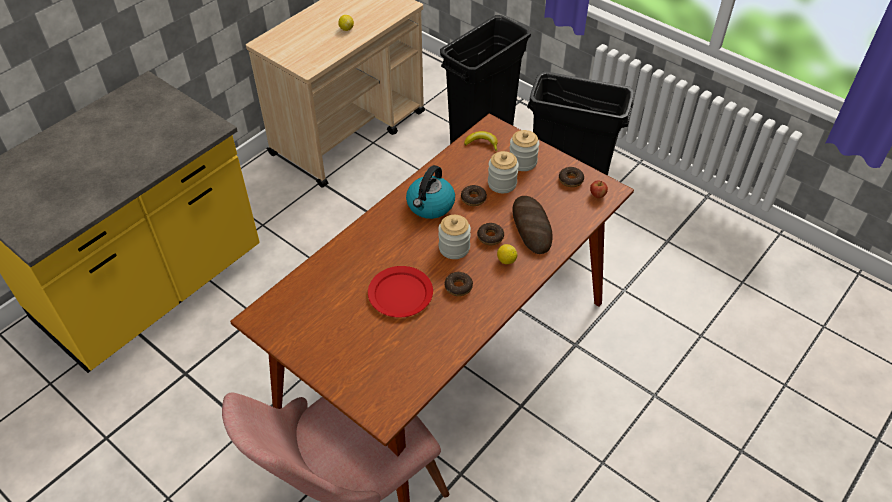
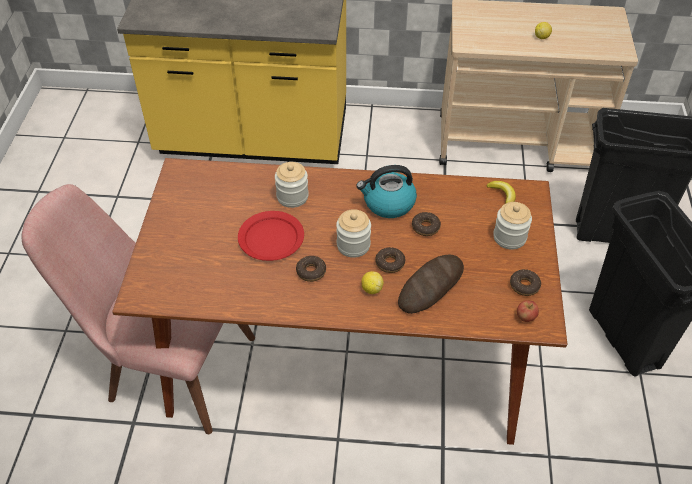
camera: 55 degrees right, 0 degrees up
(502, 183) = (465, 237): jar -> jar (292, 197)

